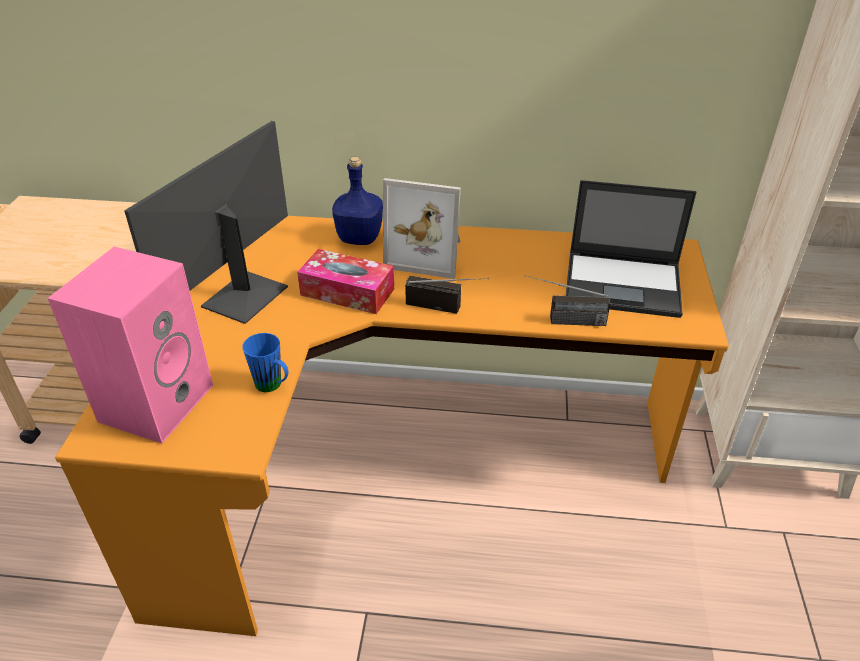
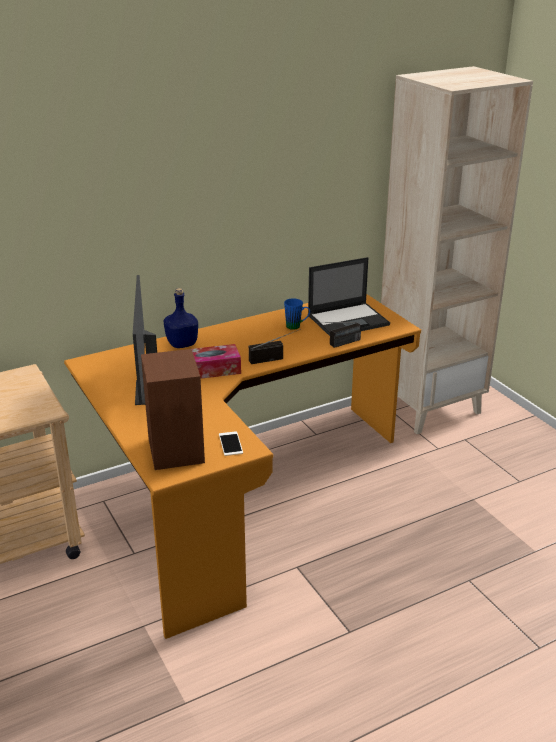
camera: 35 degrees left, 10 degrees down
(156, 401) = (174, 450): pink speaker -> brown speaker
(229, 427) = (230, 444): none -> phone
(273, 386) = (229, 420): blue mug -> blue mug (297, 326)
(427, 254) = (231, 339): picture frame -> none

